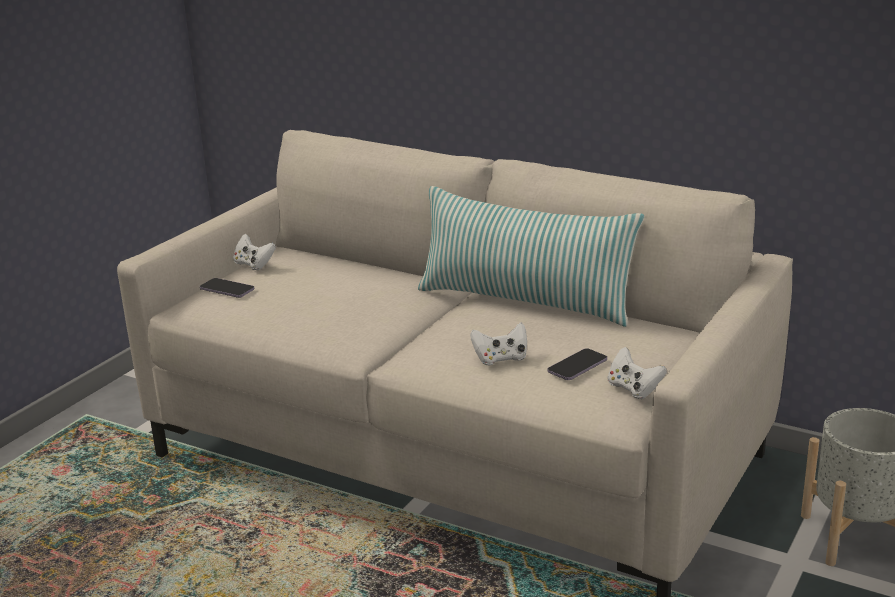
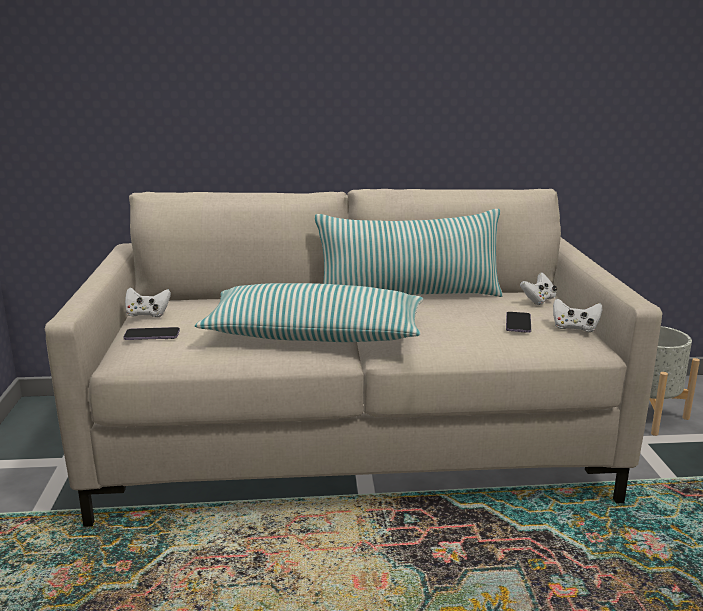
camera: 35 degrees left, 5 degrees down
(360, 325) = (314, 335): none -> pillow
(501, 359) = (460, 331): white game controller -> white game controller (538, 300)

